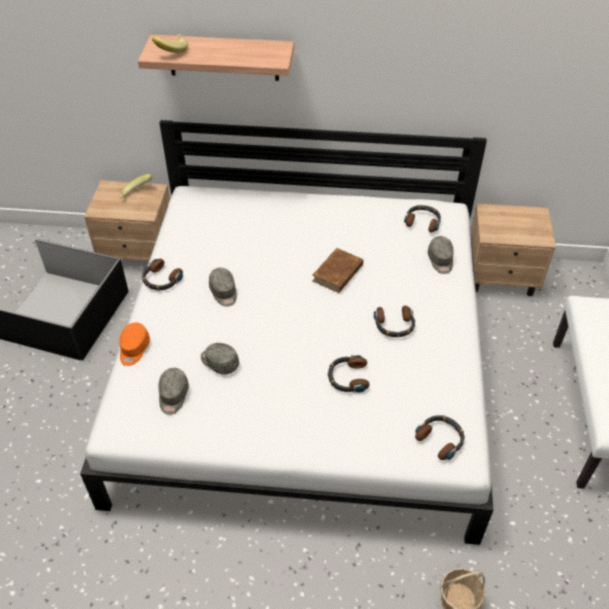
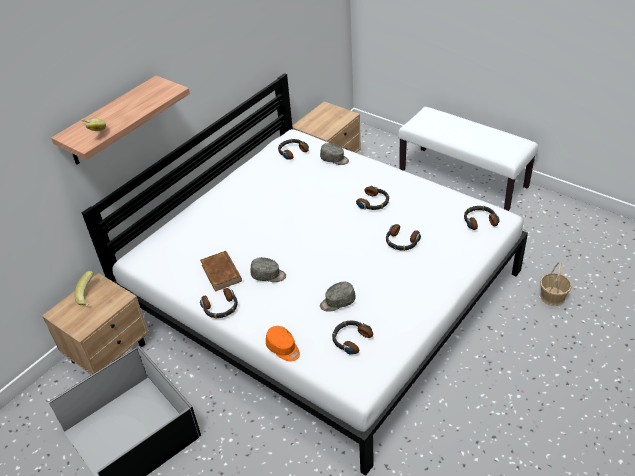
camera: 55 degrees left, 5 degrees down
(173, 396) = (350, 339): grey cap -> headphones
(338, 273) = (304, 208): brown book -> brown book (221, 273)

